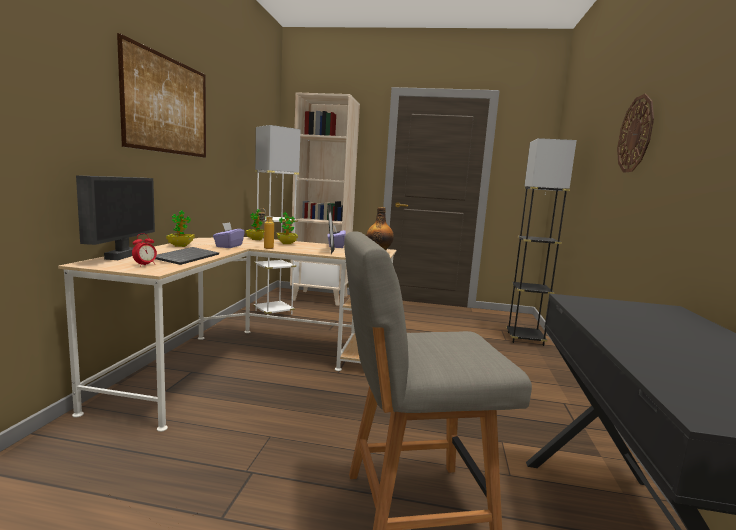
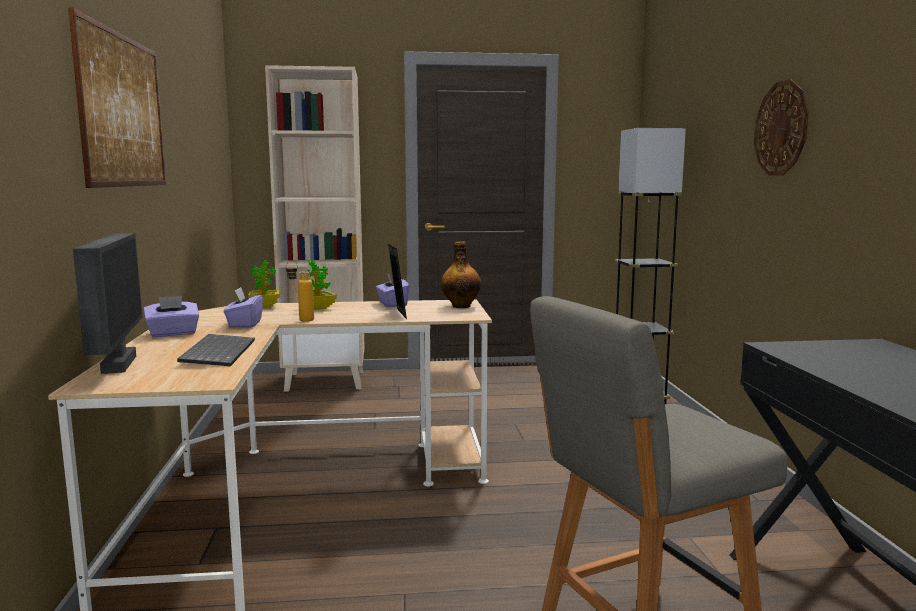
camera: 15 degrees left, 0 degrees up
(145, 265) = (182, 375): alarm clock -> none
(181, 246) = (173, 333): potted plant -> purple tissue box
(273, 312) = (271, 414): white floor lamp -> none

